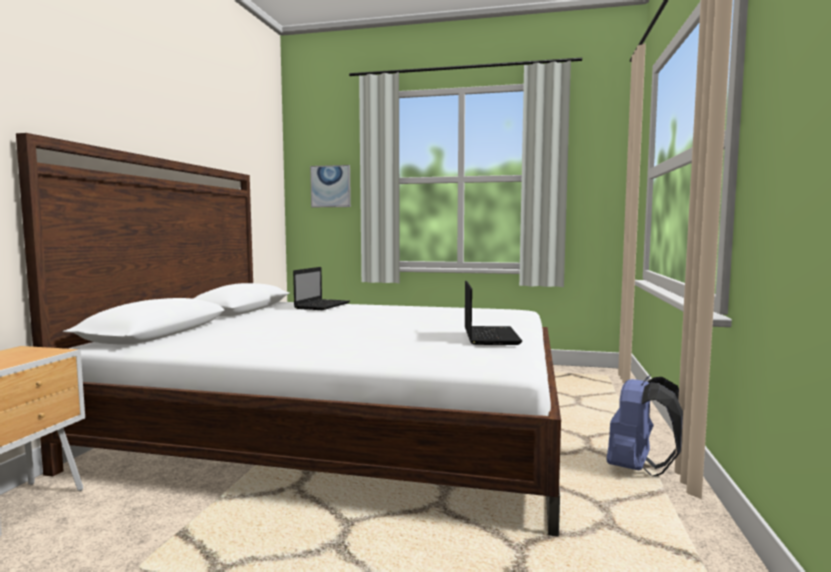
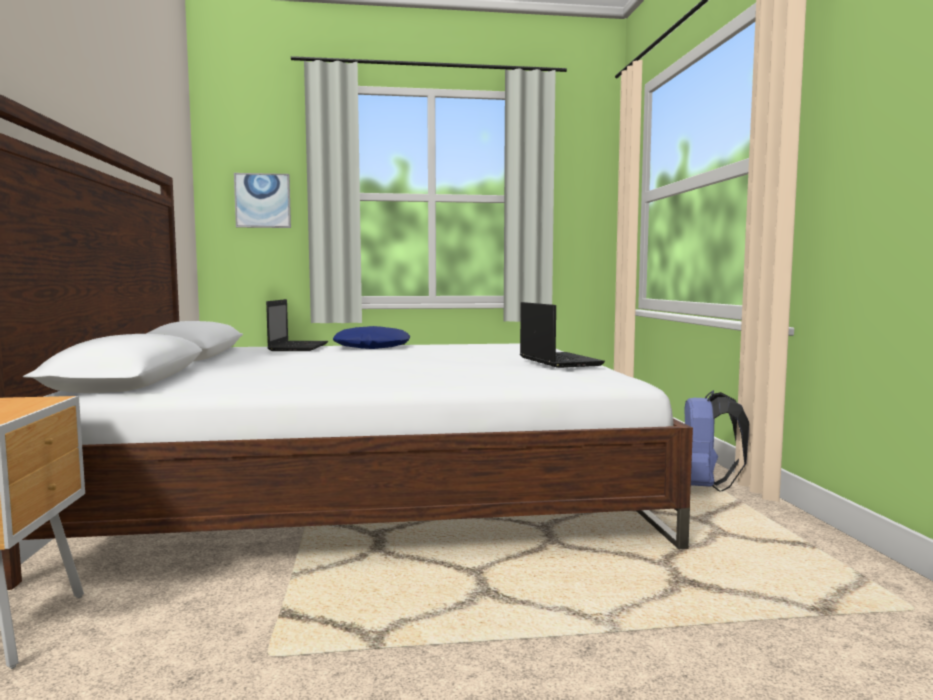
camera: 20 degrees left, 0 degrees up
(379, 308) = (372, 347): none -> blue pillow

